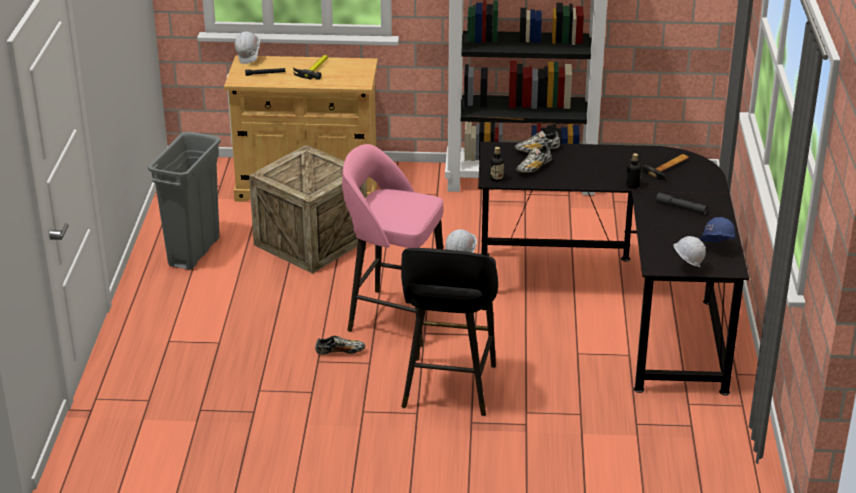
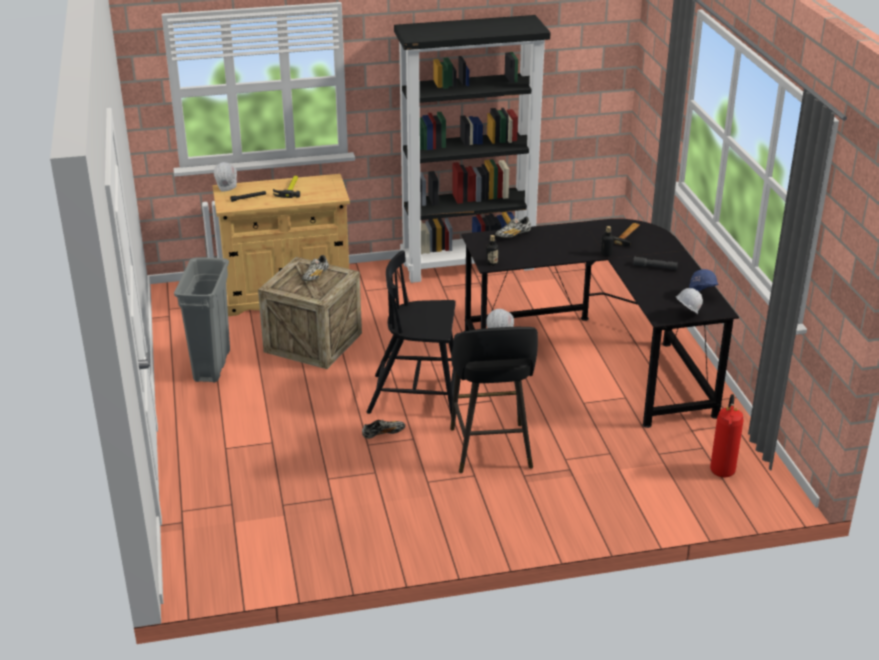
camera: 15 degrees left, 0 degrees up
(395, 317) = (416, 396): pink stool -> black chair
(533, 168) = (518, 250): shoe -> shoe (315, 276)
(708, 445) = (723, 462): none -> fire extinguisher

